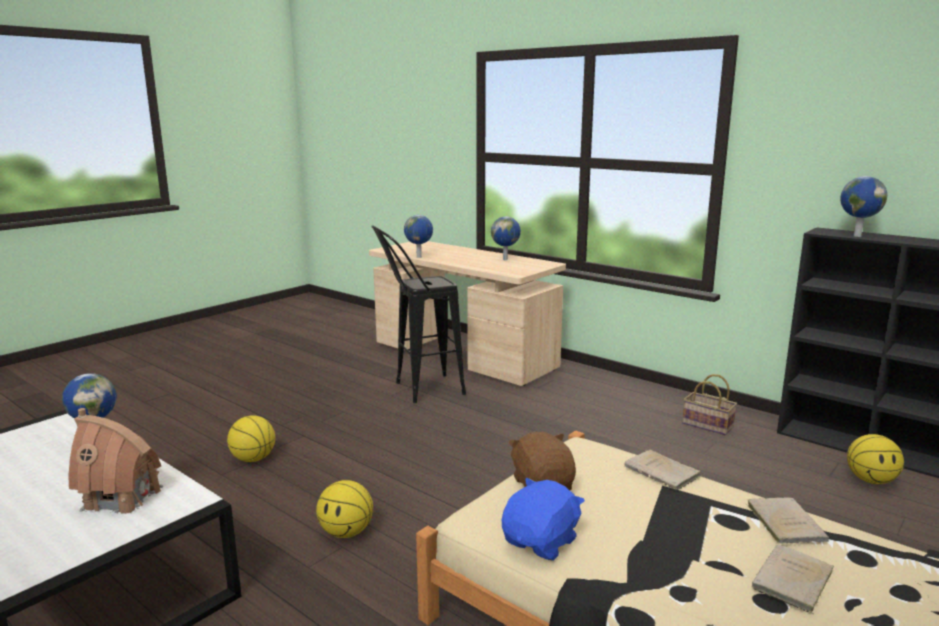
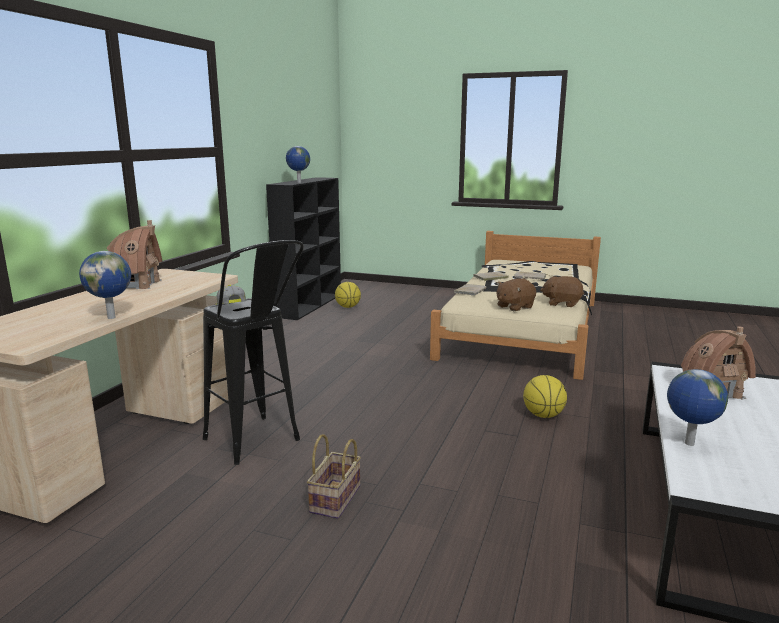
camera: 110 degrees left, 0 degrees up
(253, 459) = (493, 496): basketball -> none
(429, 280) = (230, 308): none -> cap
(506, 259) = (137, 285): globe -> toy house
(541, 542) = (562, 303): blue plush toy -> brown plush toy
(706, 425) = (294, 334): basket -> basket (336, 500)

